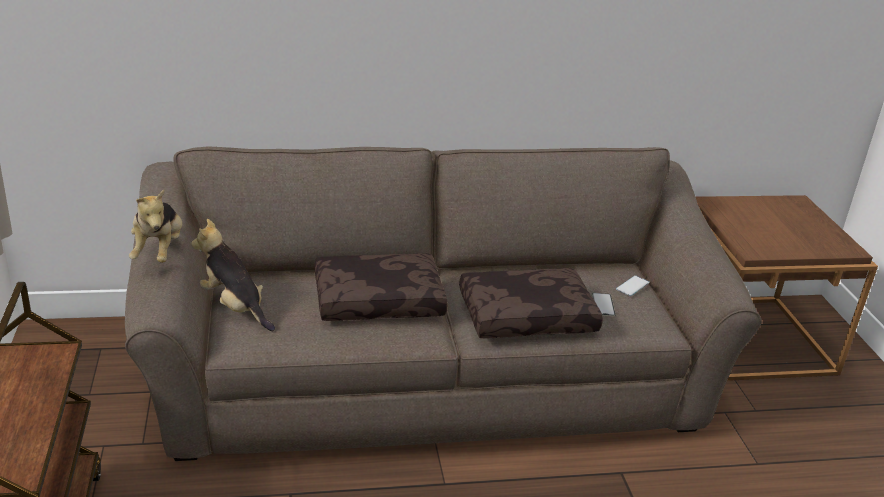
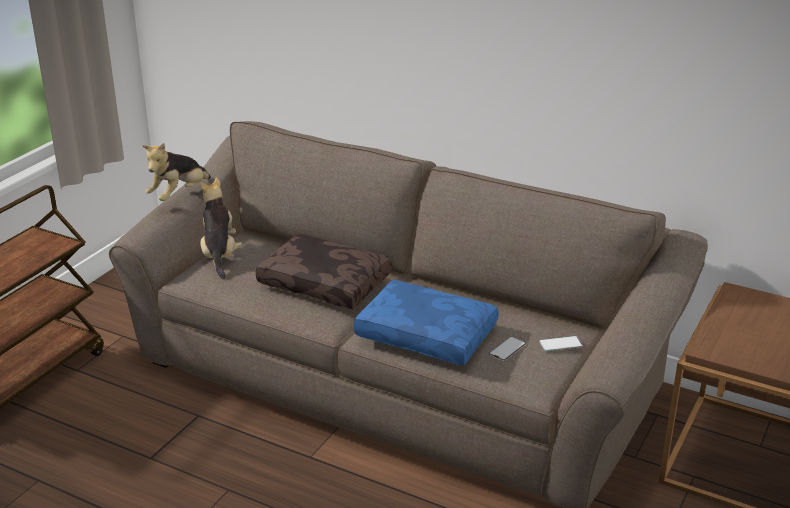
camera: 40 degrees right, 0 degrees up
(527, 315) = (428, 334): brown pillow -> blue pillow

